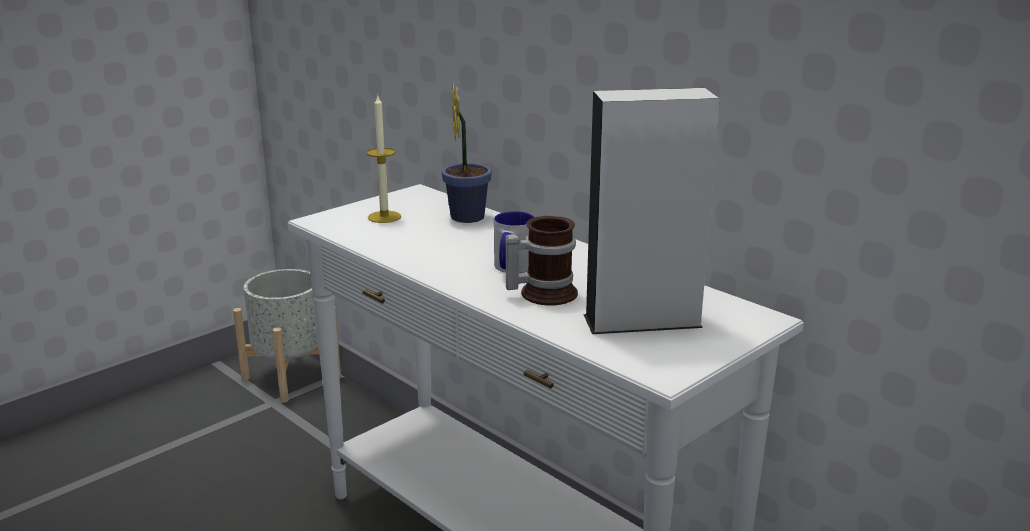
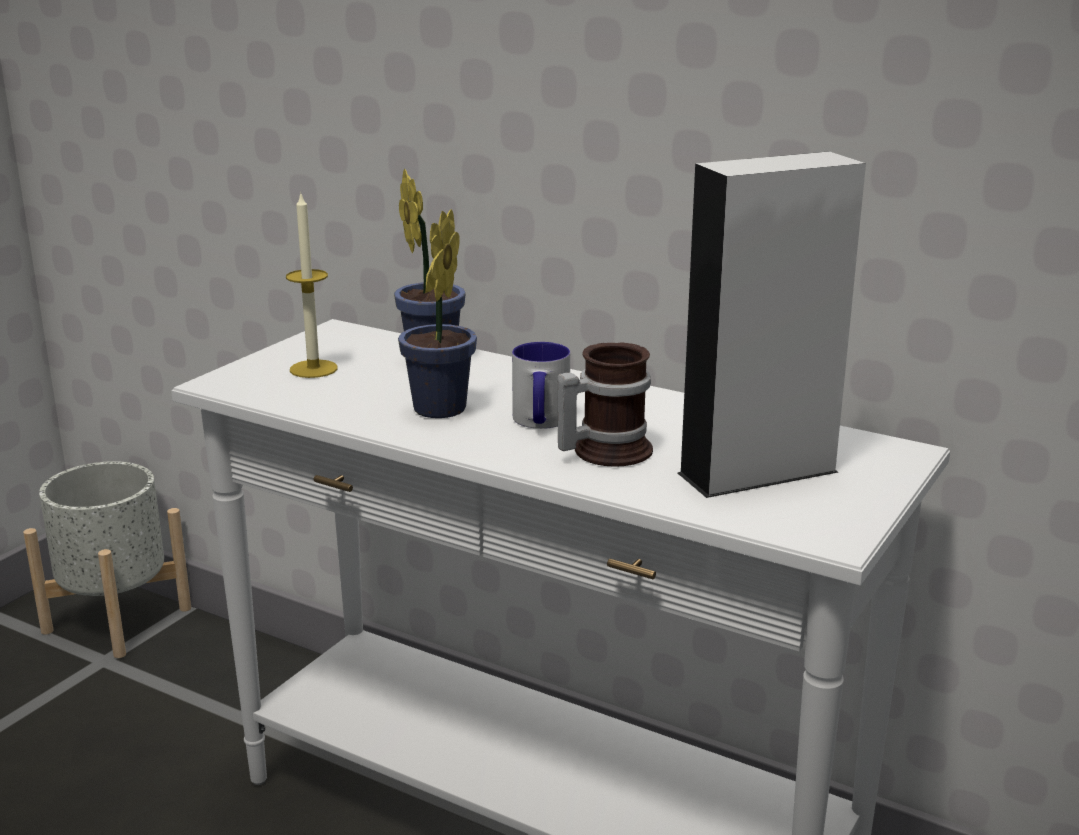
camera: 15 degrees left, 0 degrees up
(446, 254) = (437, 412): none -> potted plant

